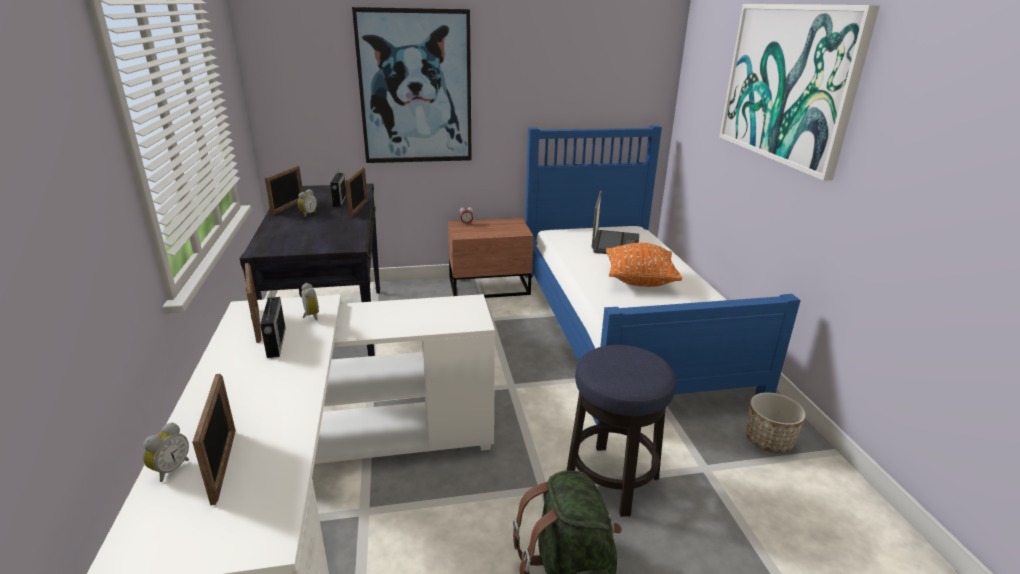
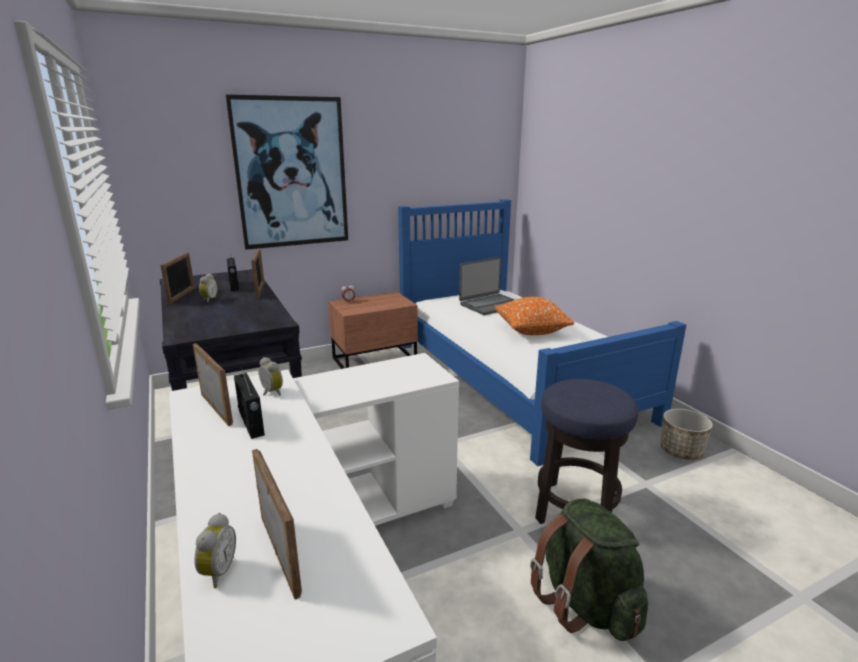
camera: 15 degrees left, 5 degrees down
(614, 244) = (491, 305): laptop -> laptop turned 60 degrees clockwise
(788, 84) = (639, 148): picture -> none

